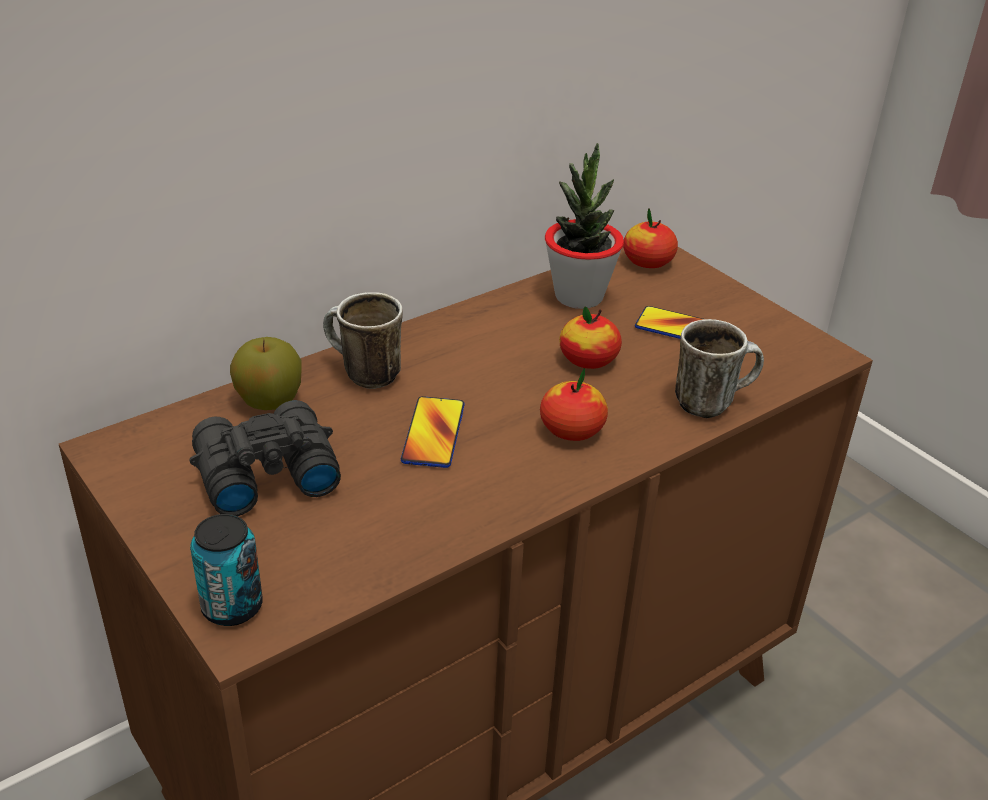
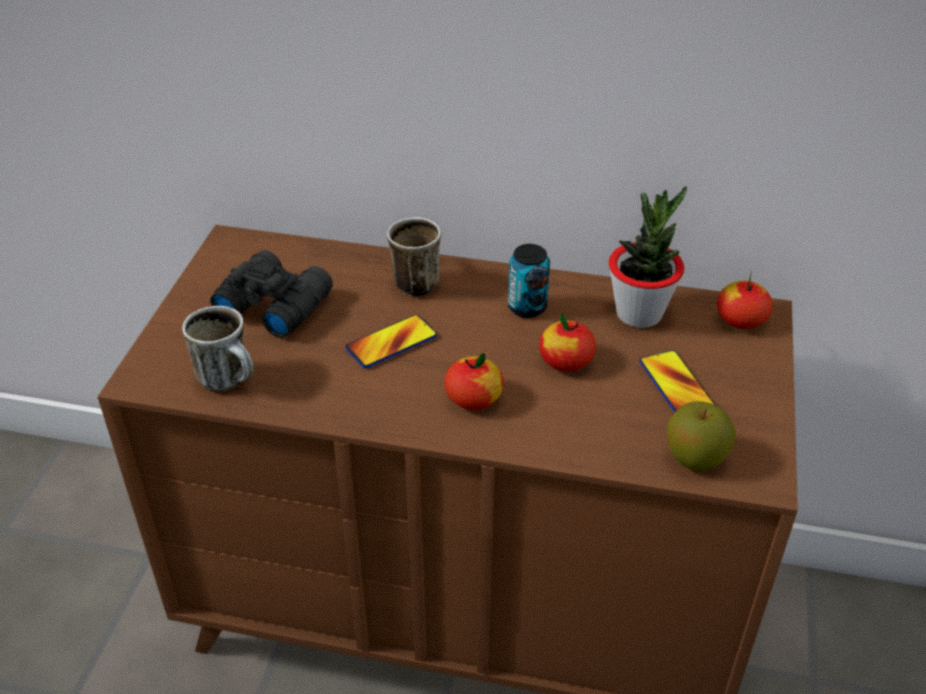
camera: 50 degrees right, 5 degrees up
(232, 607) = (154, 364): can -> can (527, 307)
(269, 401) = (339, 264): apple -> apple (695, 458)
(711, 402) = (601, 447): mug -> mug (231, 381)

